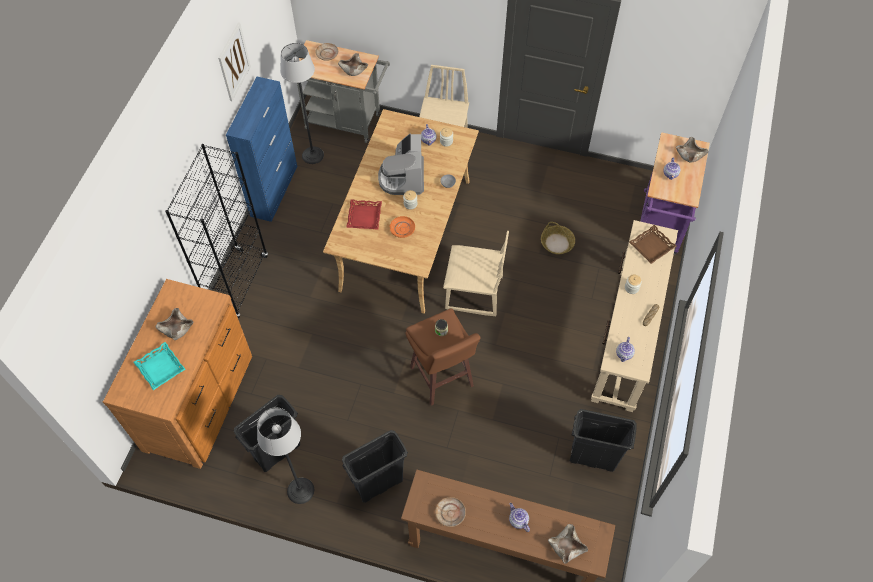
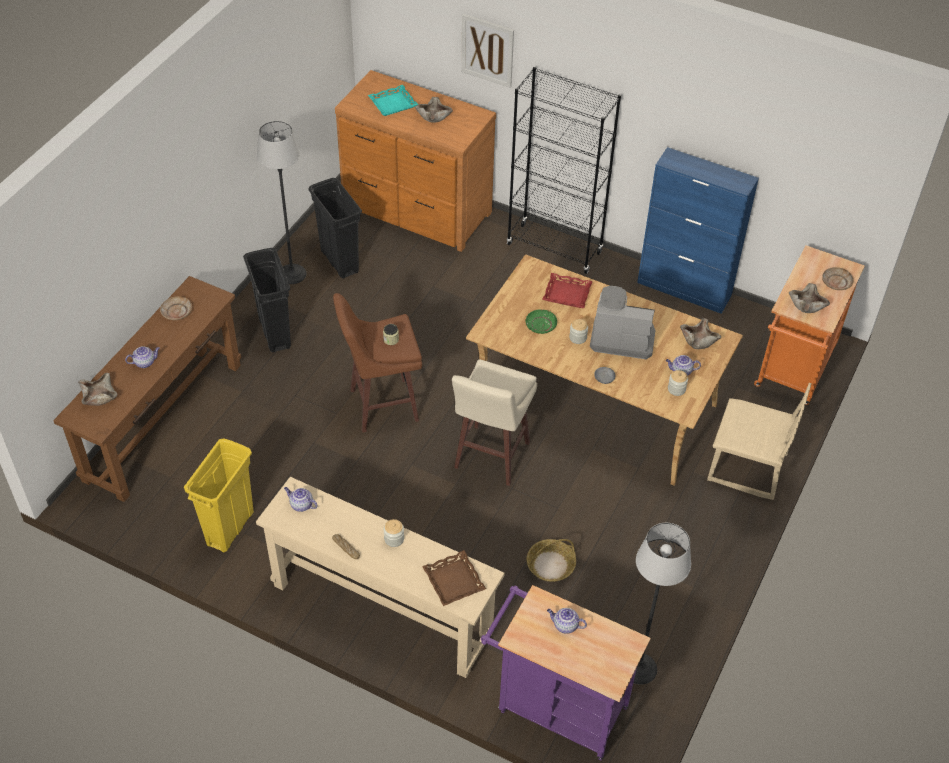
camera: 100 degrees right, 10 degrees down
(234, 62) = (734, 117): picture -> picture (487, 50)
(312, 155) = (738, 330): floor lamp -> floor lamp (639, 668)
(347, 122) = (794, 370): grey cart -> orange cart
(402, 229) = (540, 325): orange plate -> green plate
(474, 293) = (490, 457): beige chair -> beige stool
(592, 458) = (230, 528): black trash can -> yellow trash can
(690, 154) = (598, 664): beige bowl -> beige bowl (698, 340)

